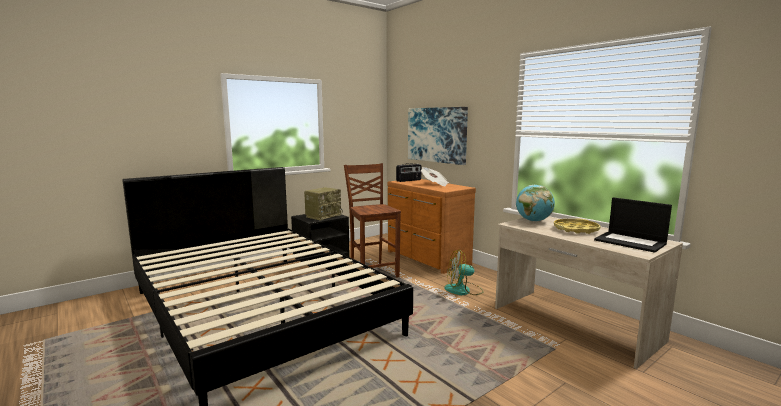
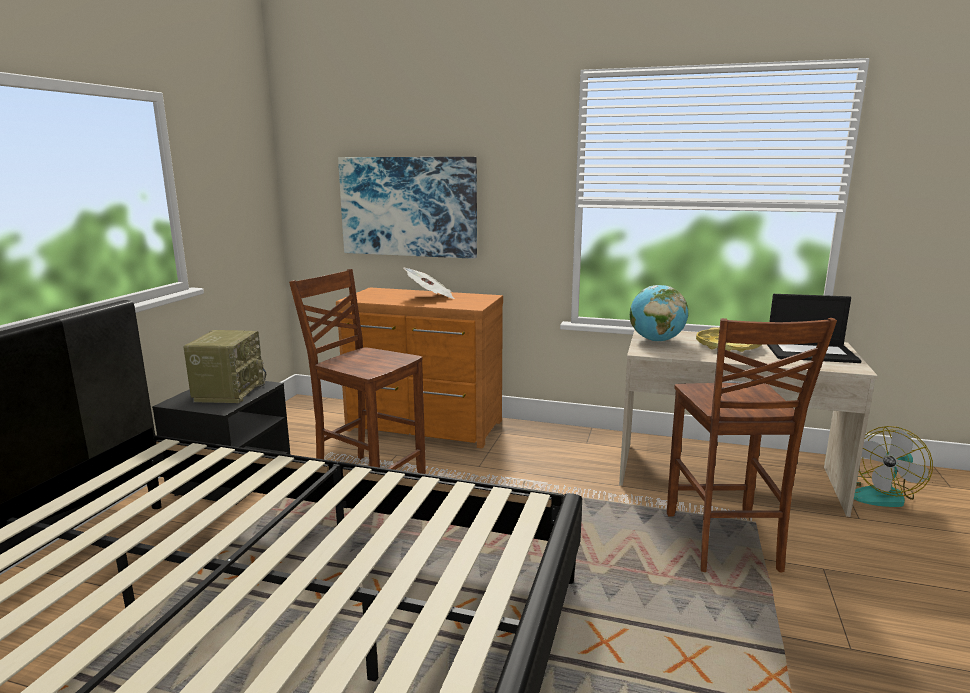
camera: 35 degrees left, 5 degrees up
(409, 180) = (370, 294): radio -> none
(463, 290) = (545, 469): fan -> fan (883, 495)
(517, 350) = (723, 543): none -> brown chair

